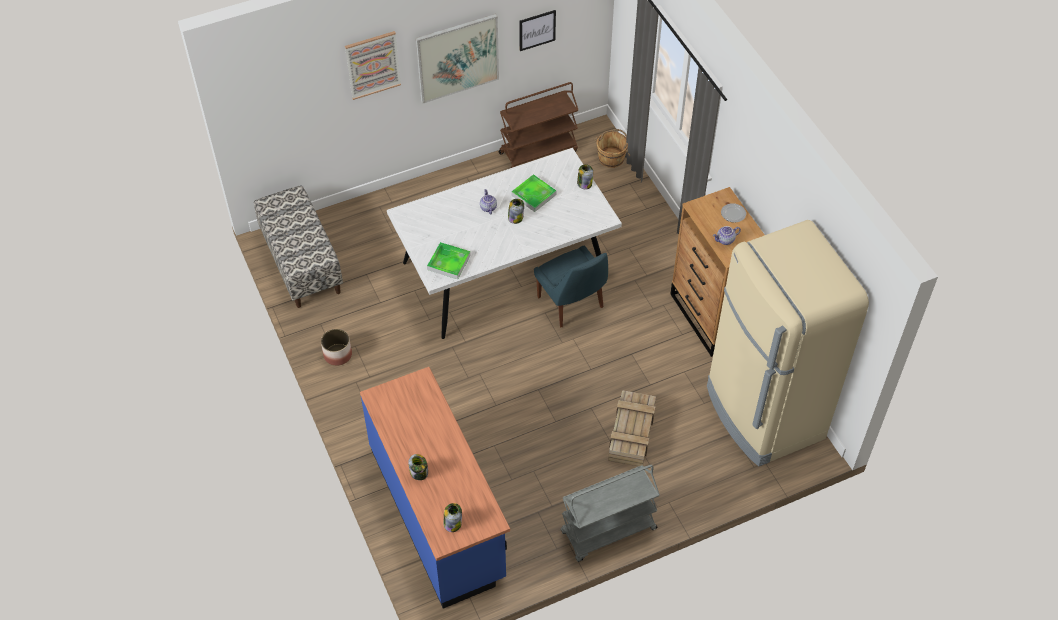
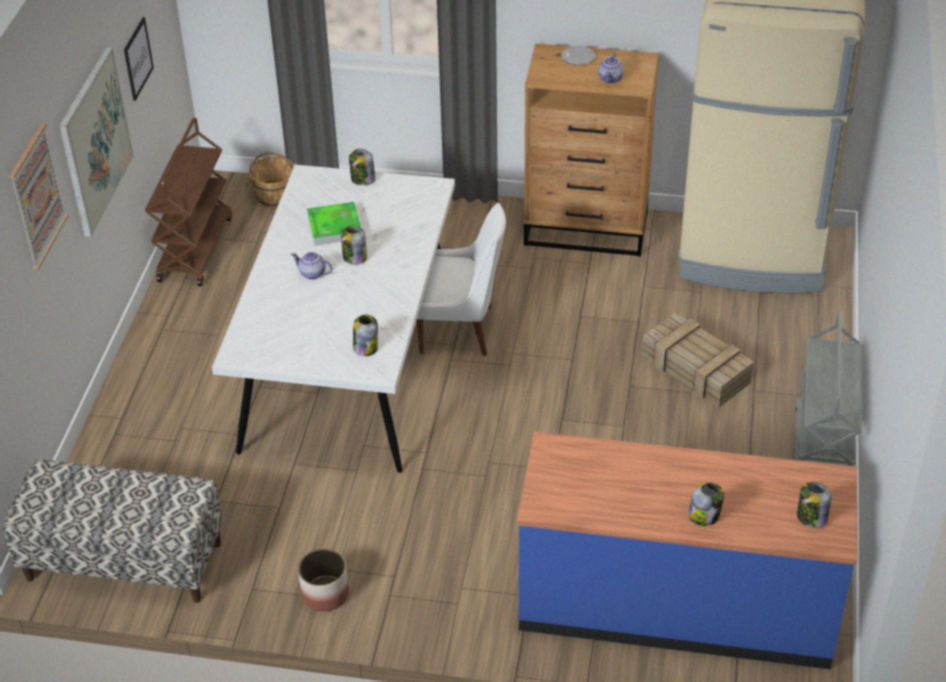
camera: 55 degrees left, 10 degrees down
(449, 262) = (365, 347): tray -> jar
(571, 304) = (460, 330): blue chair -> white chair

